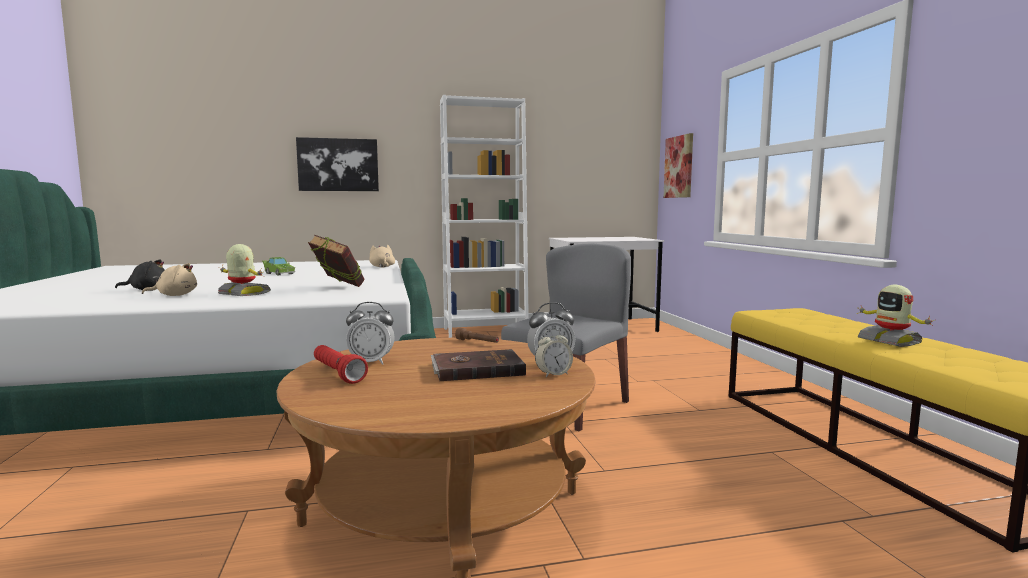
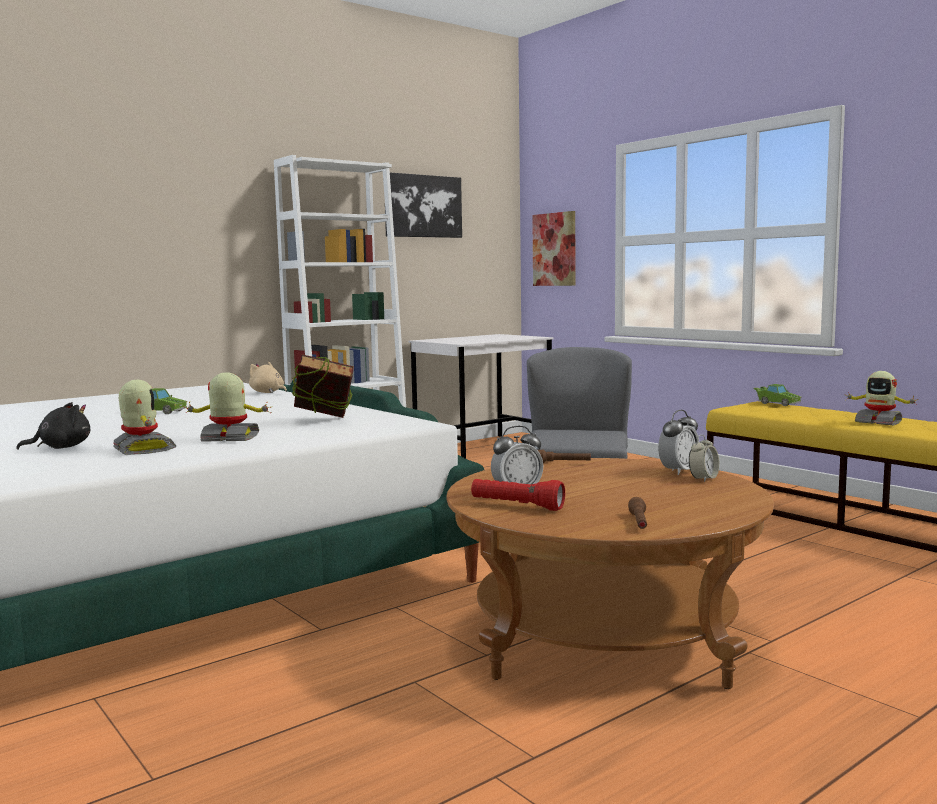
camera: 25 degrees left, 0 degrees up
(175, 295) = (142, 449): beige plush toy -> toy robot
(338, 165) = (137, 249): picture -> picture (422, 206)
(380, 408) = (639, 522): none -> brown flashlight
(476, 369) = (629, 484): brown book -> none
(814, 312) = (776, 403): none -> green toy car

